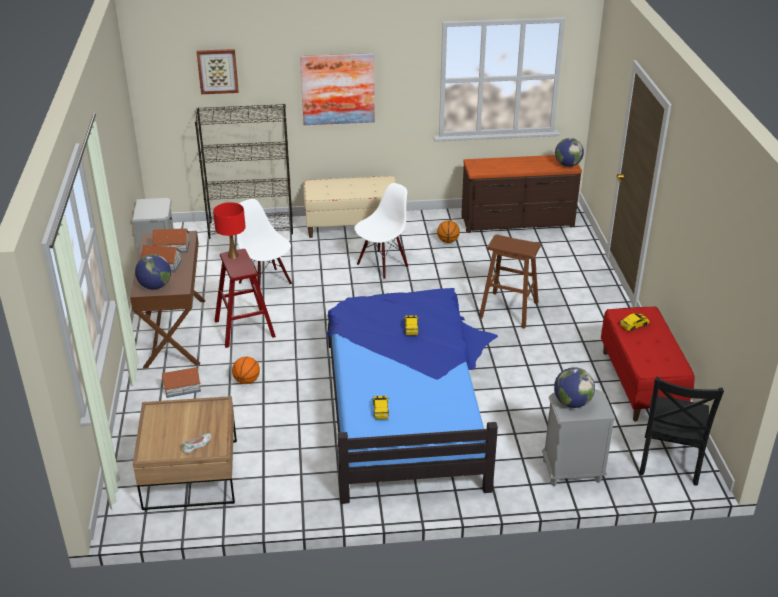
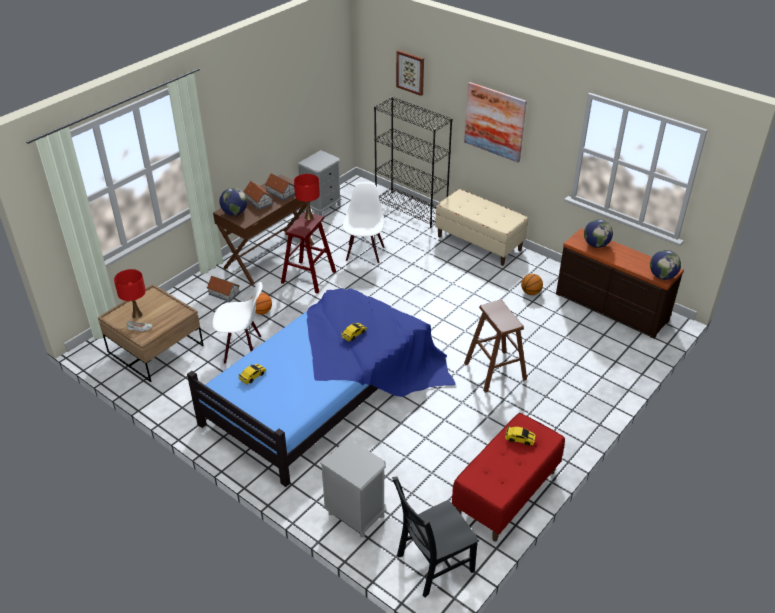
camera: 45 degrees right, 5 degrees up
(173, 437) = (137, 315): none -> red table lamp
(382, 265) = (456, 284): white chair -> white chair (243, 350)
(572, 403) = (350, 456): globe -> globe (596, 245)

